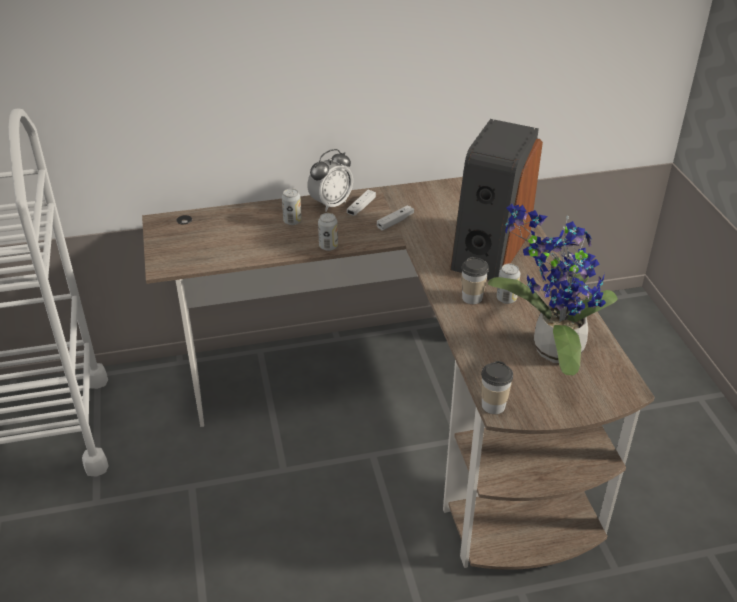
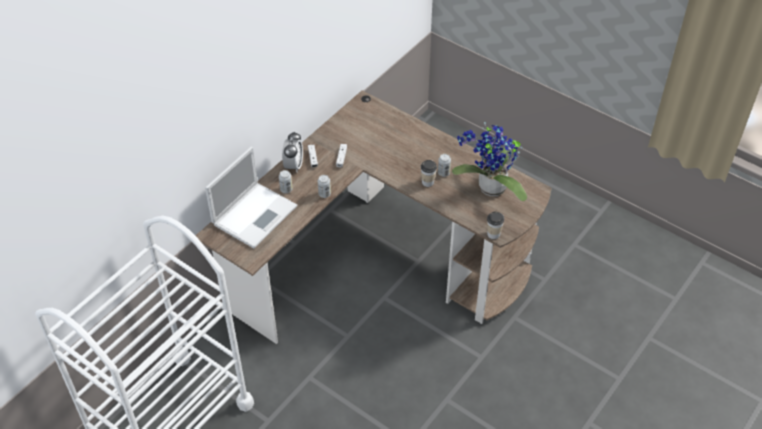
camera: 40 degrees left, 10 degrees up
(228, 226) = (255, 214): none -> laptop
(489, 249) = (406, 147): speaker -> none

